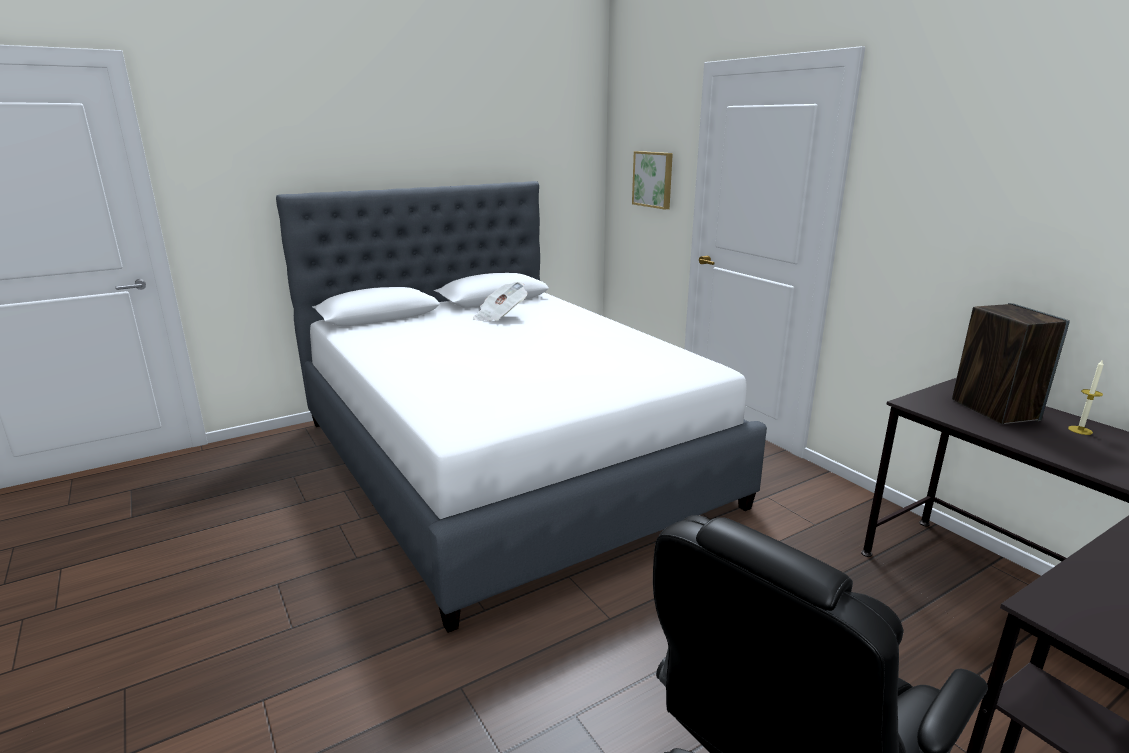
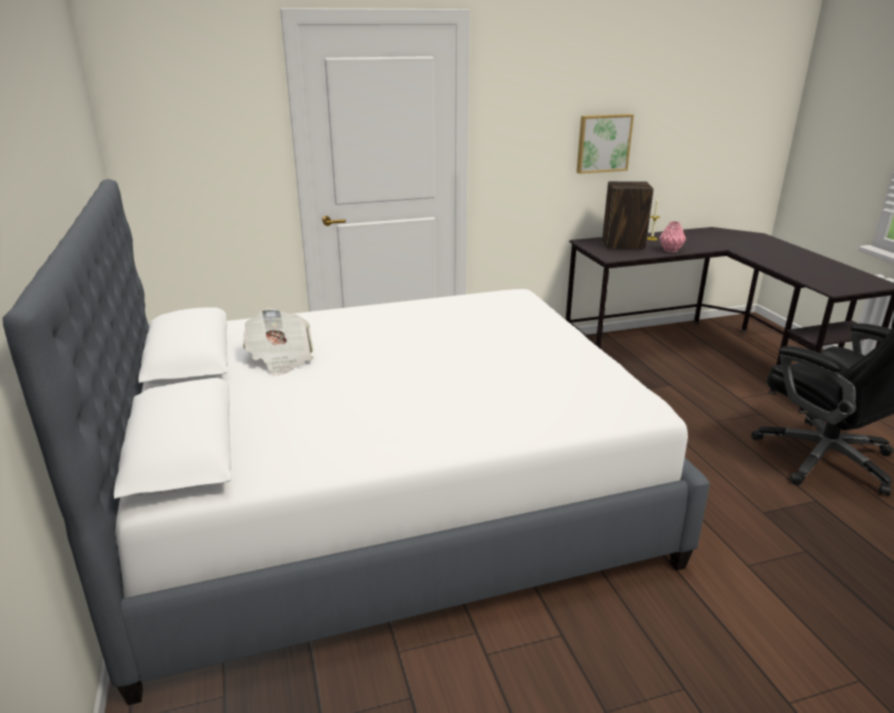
camera: 75 degrees left, 5 degrees up
(653, 179) = (217, 148): picture -> picture (603, 143)
(1034, 444) = (670, 250): none -> pink vase

